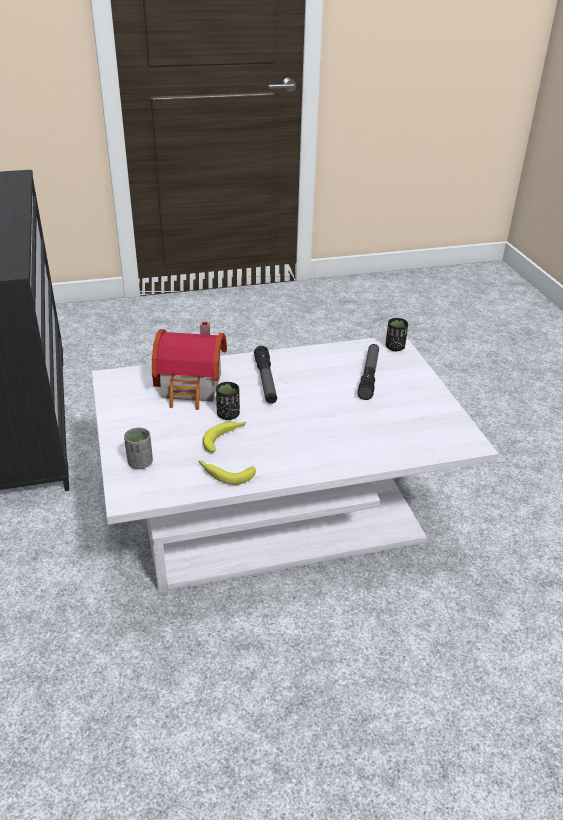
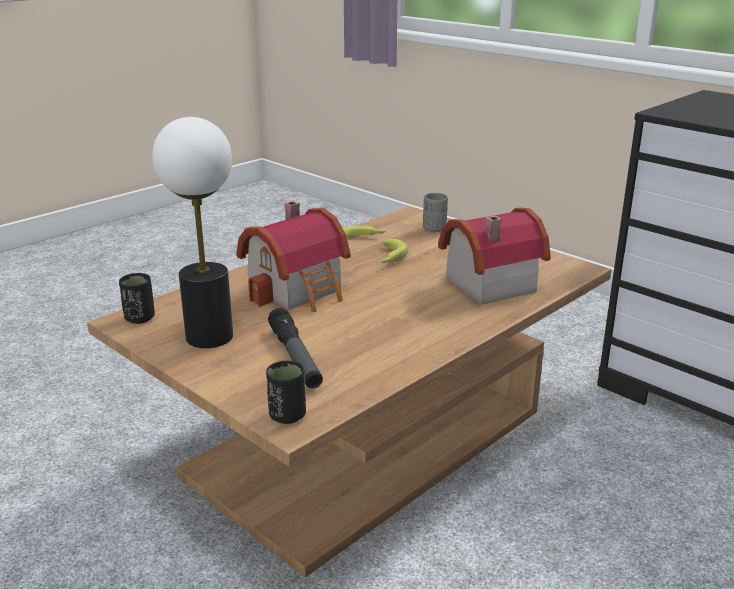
camera: 150 degrees right, 10 degrees down
(228, 415) = (413, 273): black cup -> black cup (140, 318)
(266, 381) = (419, 312): flashlight -> none
(278, 514) = (366, 443): white coffee table -> brown coffee table
(326, 428) = (300, 290): none -> toy house
(413, 408) = (210, 337): none -> table lamp

